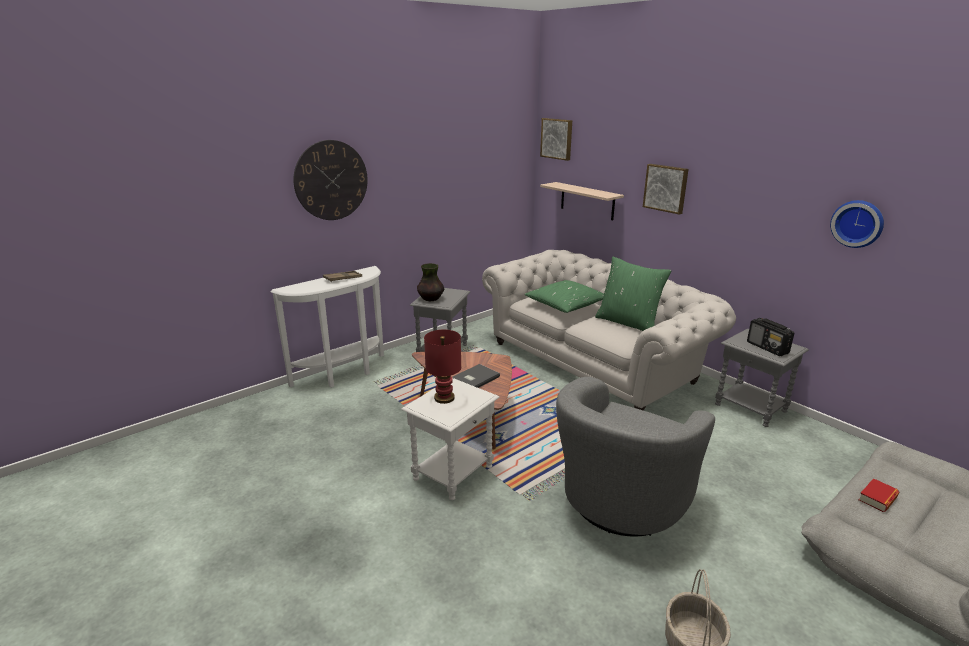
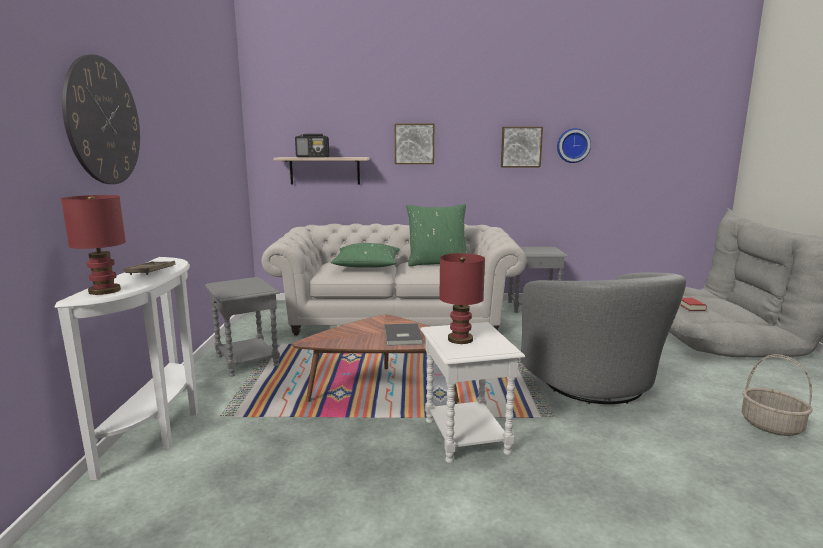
camera: 50 degrees left, 10 degrees down
(298, 288) = (105, 291): none -> red table lamp
(431, 299) = (236, 290): vase -> none
(557, 138) = (275, 111): picture -> picture (521, 147)
(767, 348) = (542, 251): radio -> radio (313, 157)

